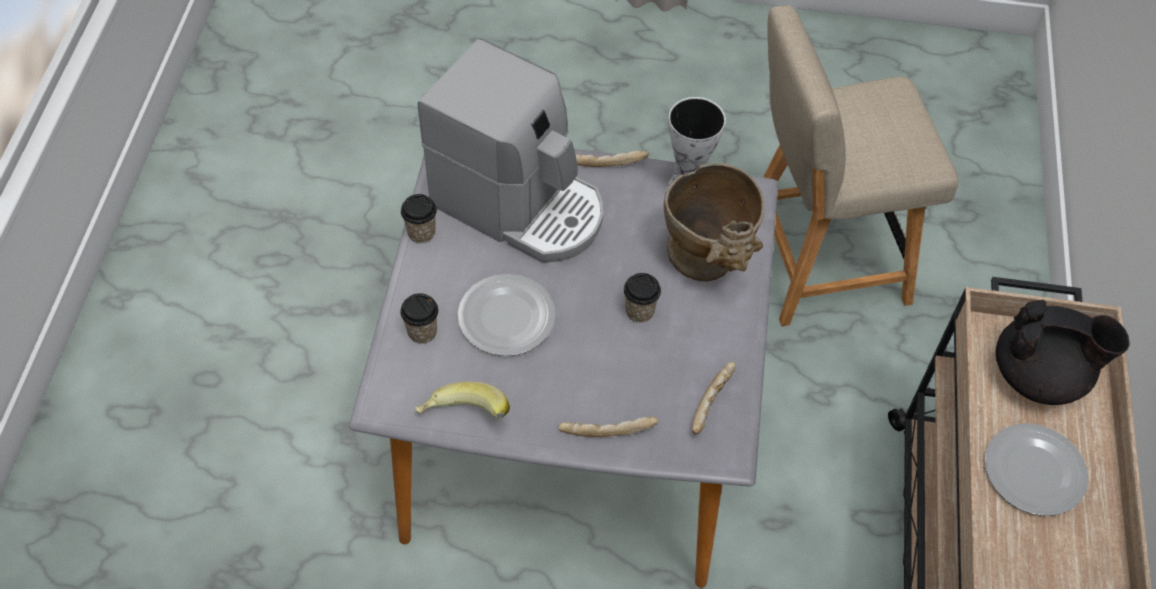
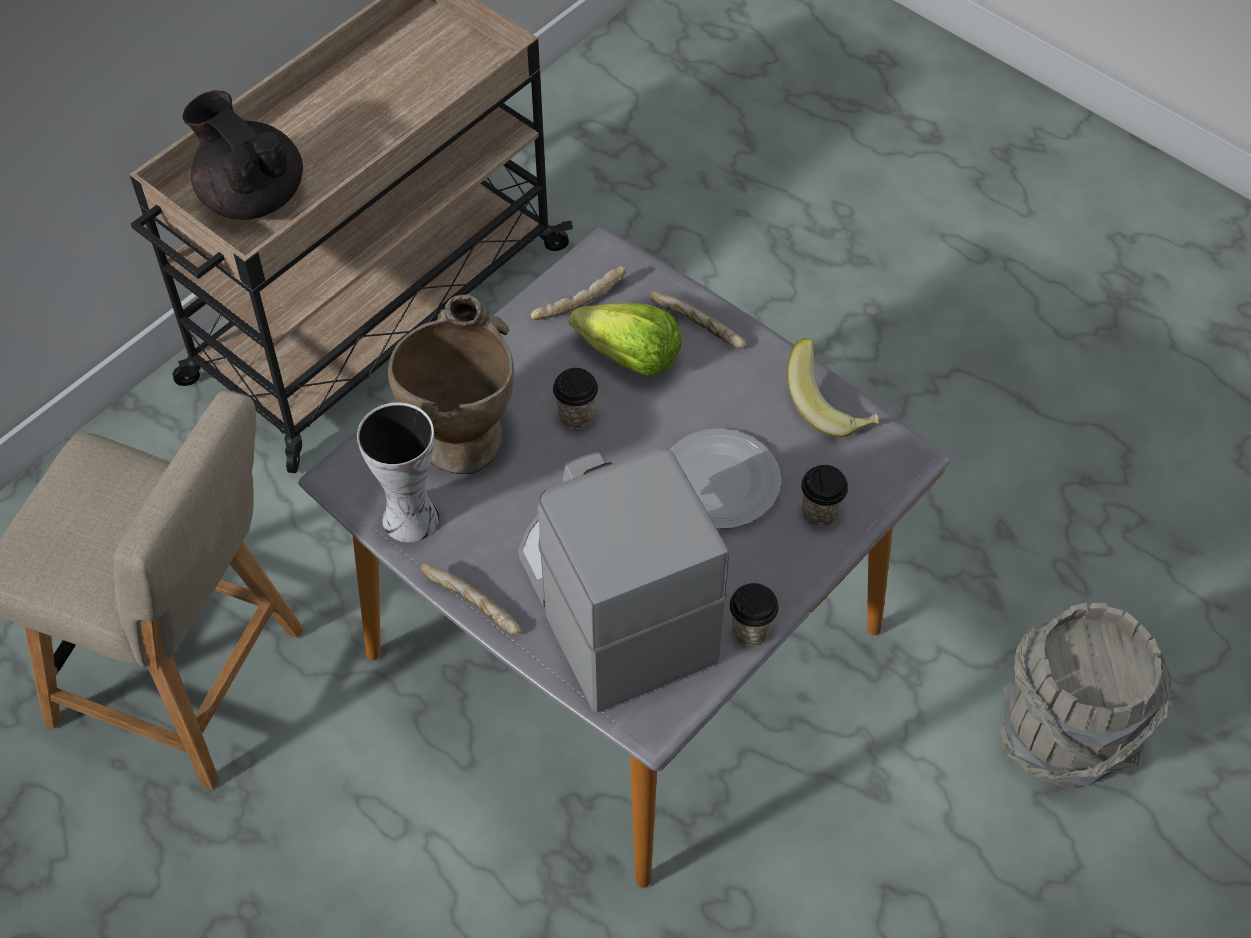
camera: 145 degrees left, 0 degrees up
(229, 537) = (1064, 736): none -> grey bucket
(638, 376) = (629, 358): none -> lettuce
(1033, 472) = (347, 137): plate -> none

